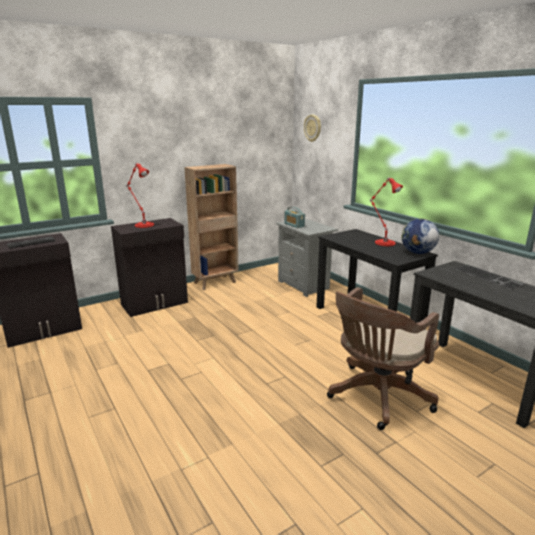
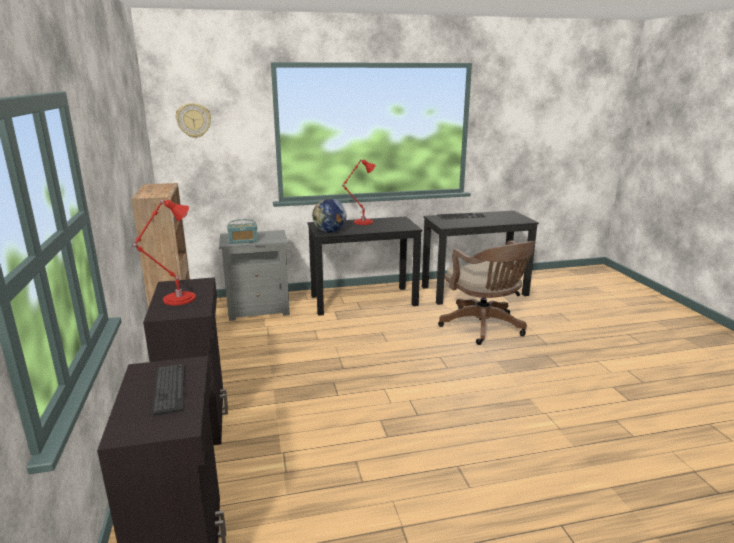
camera: 70 degrees left, 0 degrees up
(417, 253) = (398, 219): globe -> globe (329, 231)

